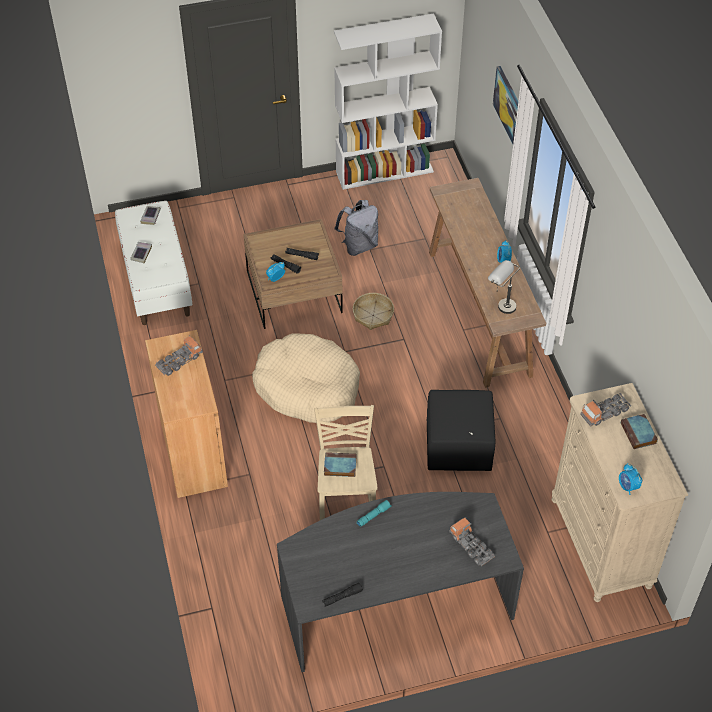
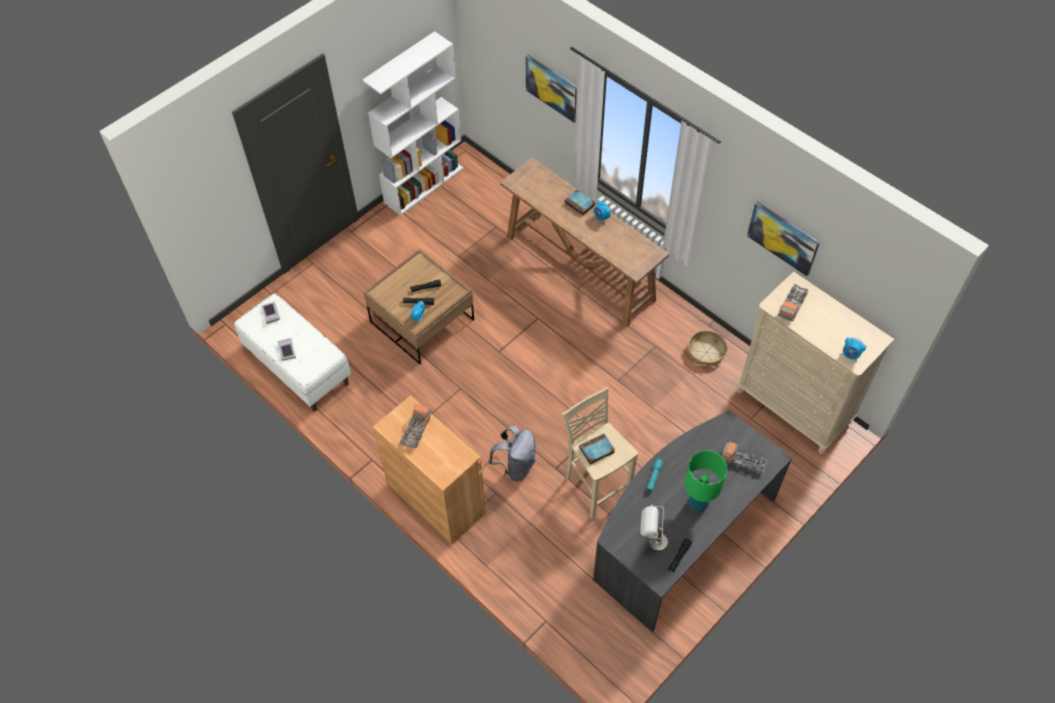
camera: 30 degrees left, 5 degrees up
(307, 387) = (490, 396): beige dog bed -> none
(359, 245) = (447, 257): grey backpack -> grey backpack (516, 466)
(373, 315) = (500, 310): basket -> basket (706, 352)
(397, 560) = (698, 503): none -> green table lamp
(459, 447) = (641, 385): black ottoman -> none
(501, 304) = (625, 254): grey table lamp -> grey table lamp (651, 542)
(630, 339) = (783, 237): none -> picture
(639, 434) = (827, 309): book -> book (580, 204)

